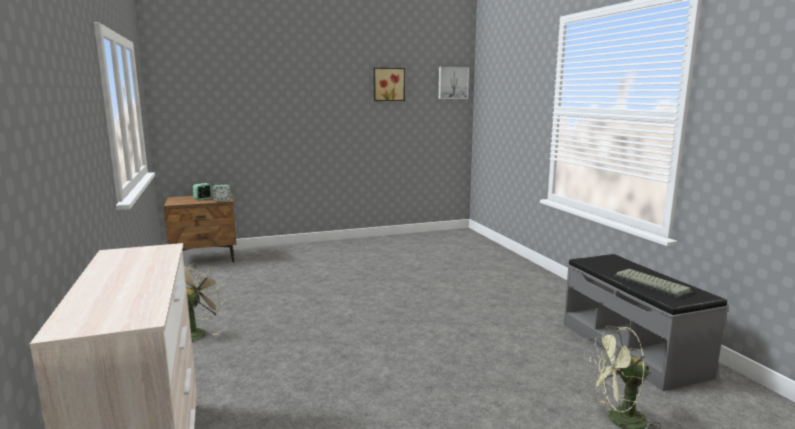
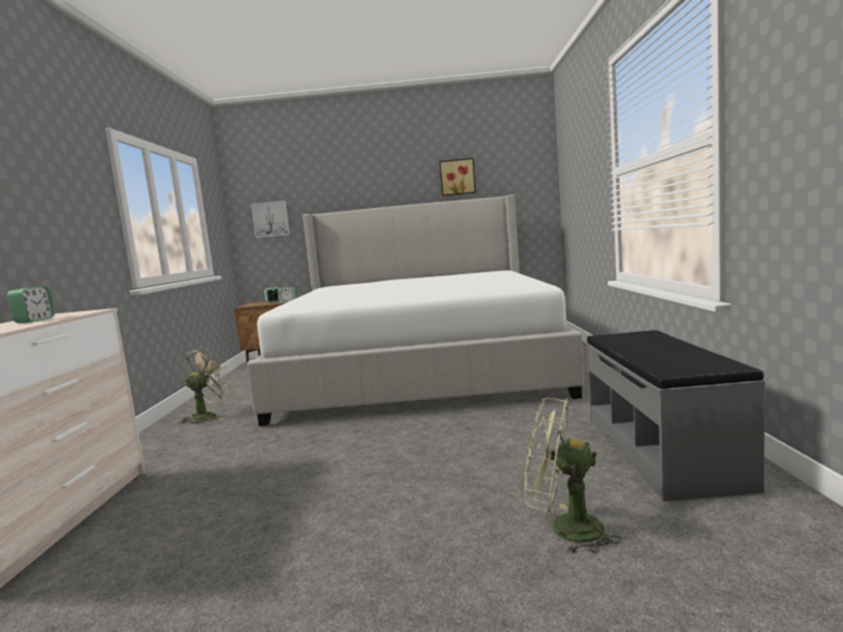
camera: 20 degrees right, 5 degrees down
(133, 267) = (34, 320): none -> alarm clock
(373, 272) = (420, 370): none -> bed
(452, 83) = (531, 168): picture -> picture (271, 219)
(653, 284) = (665, 356): keyboard -> none

